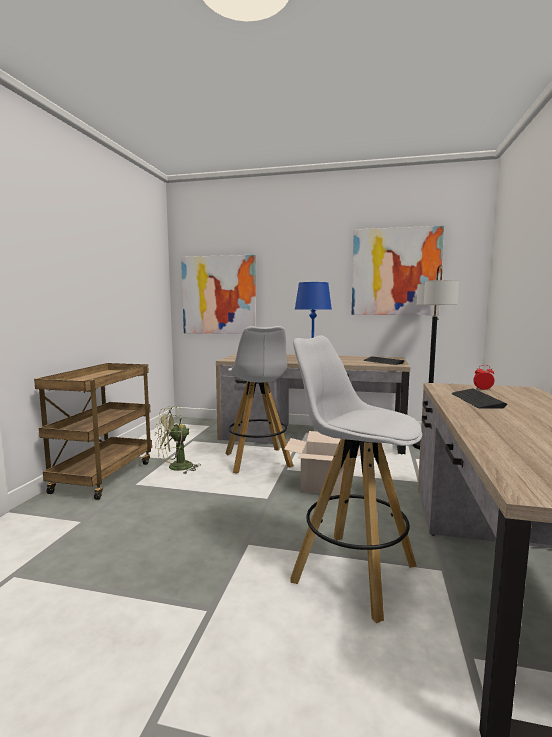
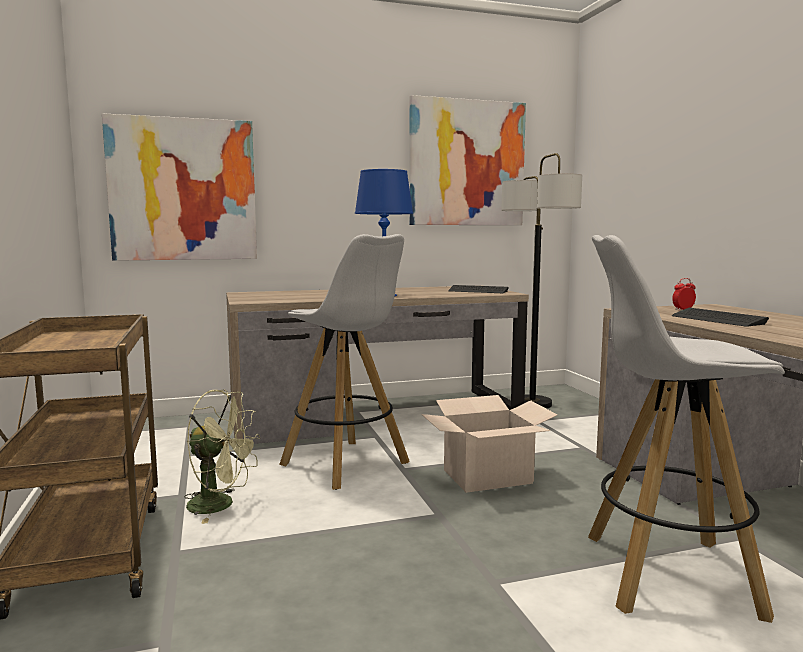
camera: 30 degrees left, 0 degrees up
(175, 468) = (221, 505): green fan -> green fan turned 105 degrees counterclockwise

